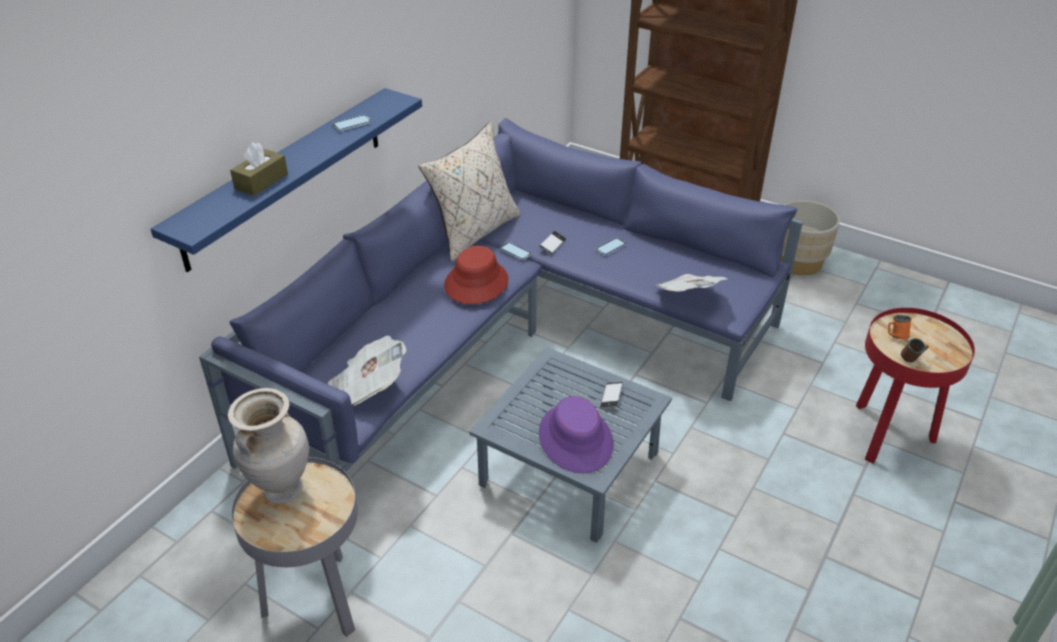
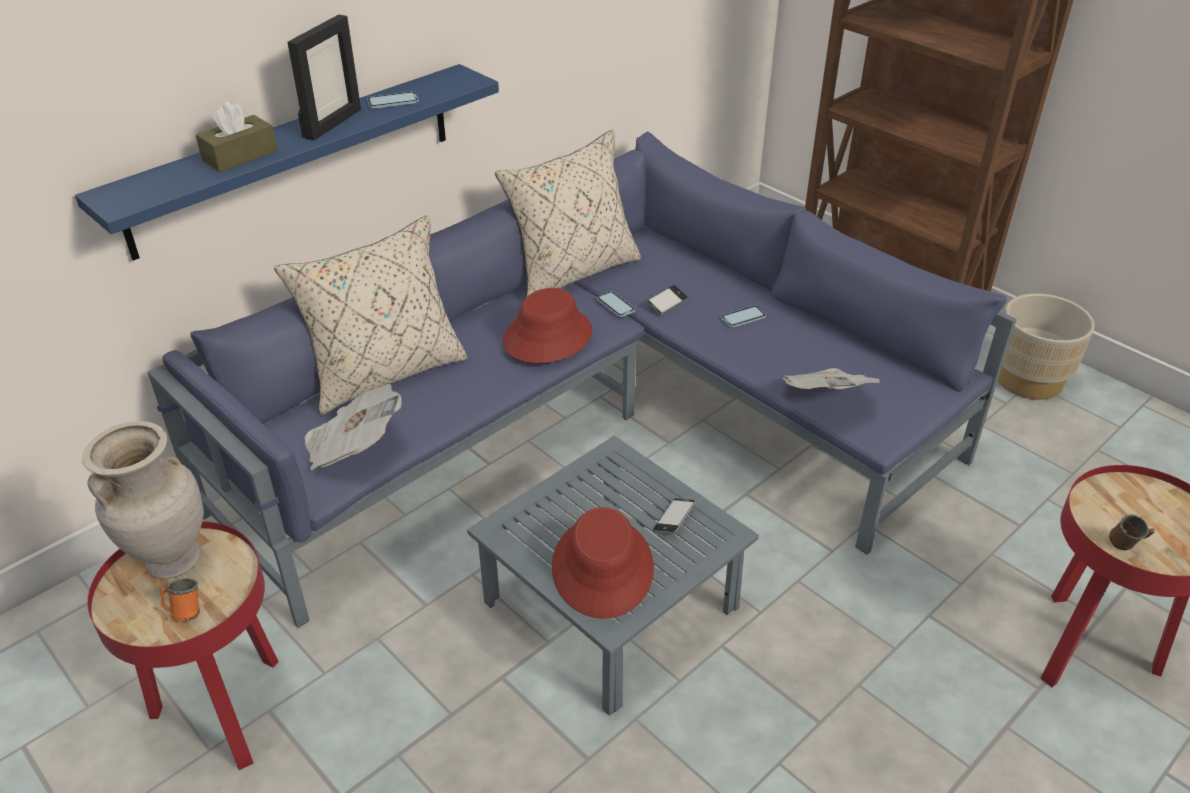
camera: 15 degrees right, 0 degrees up
(316, 147) = (332, 123): none -> picture frame
(316, 599) = (223, 710): grey side table -> red side table
(366, 329) = (385, 373): none -> beige pillow
(576, 439) = (603, 567): purple hat -> red hat
(895, 336) = (1111, 506): orange mug -> orange mug (184, 612)

